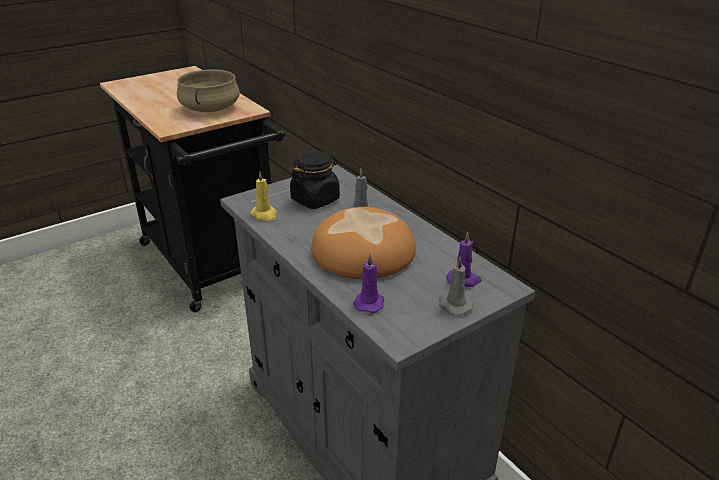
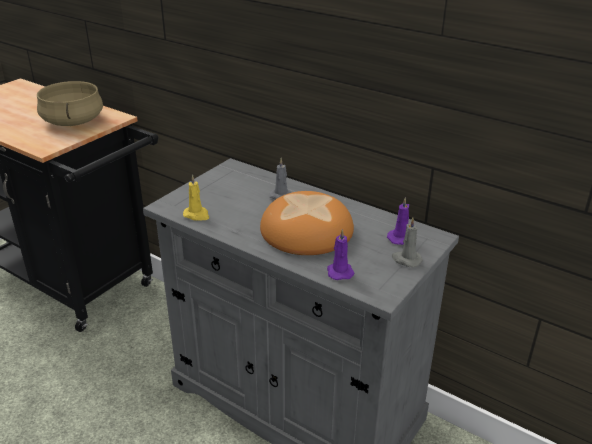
camera: 20 degrees left, 0 degrees up
(315, 199) = (234, 193): black jar -> none

